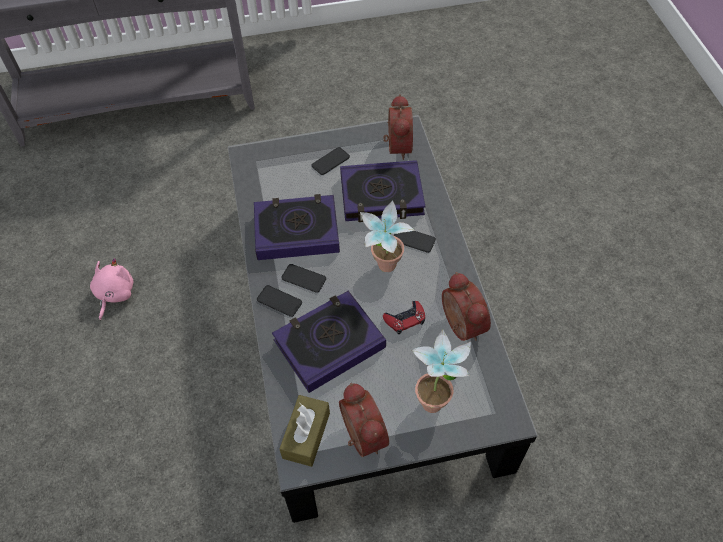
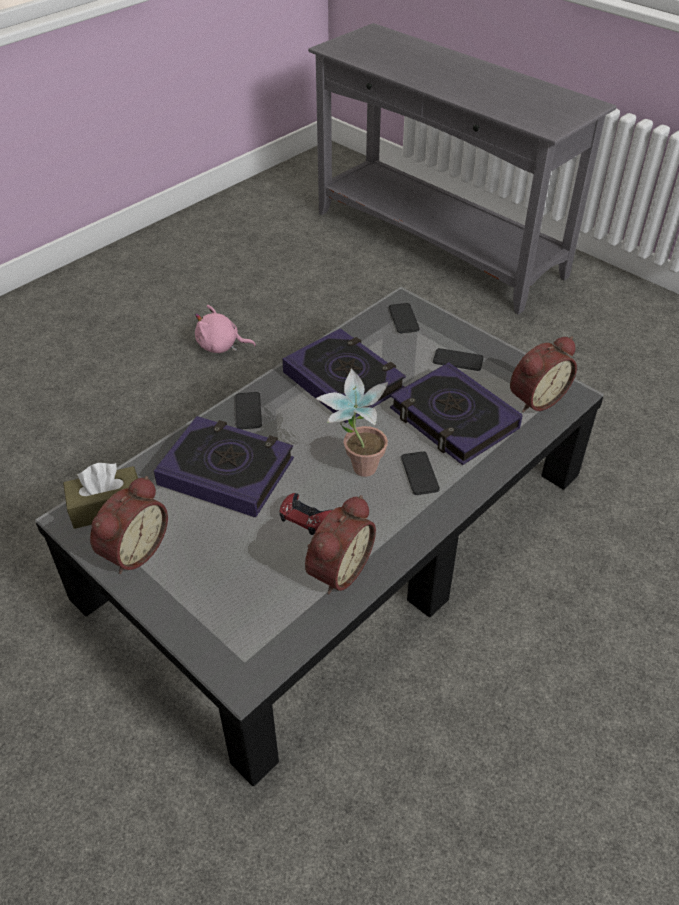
camera: 55 degrees right, 10 degrees down
(114, 294) = (221, 346): pink plush toy -> pink plush toy turned 150 degrees counterclockwise
(303, 278) = (290, 414): phone -> phone (403, 318)
(436, 397) = (224, 593): potted plant -> none

